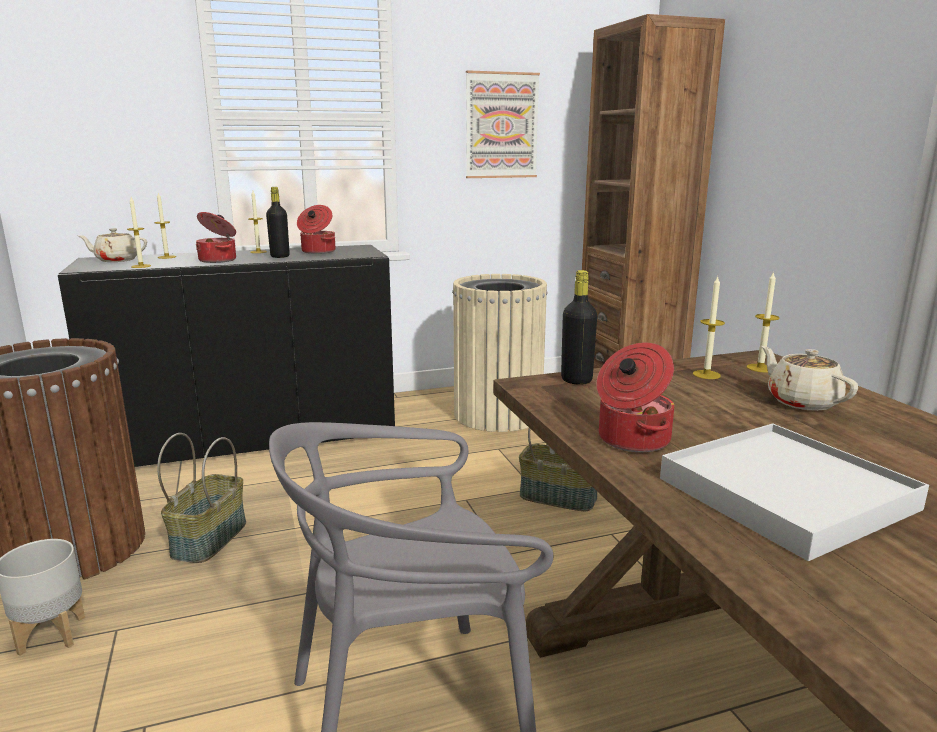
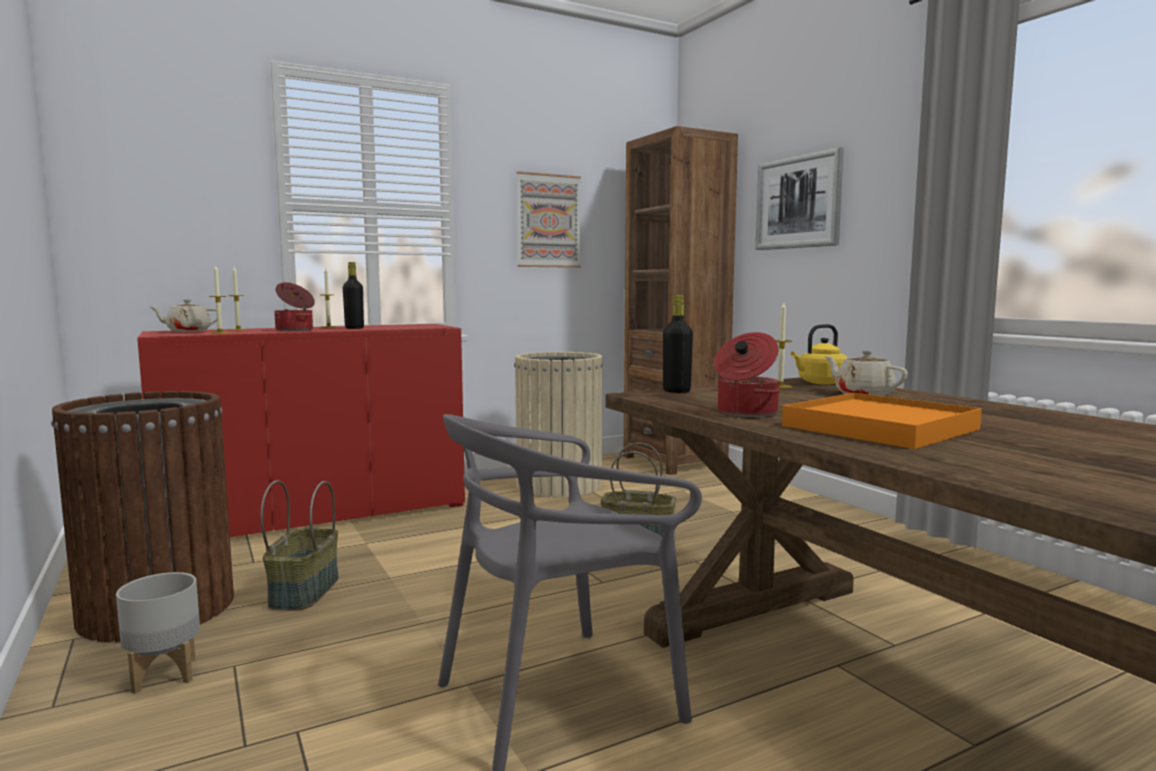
camera: 10 degrees left, 10 degrees down
(252, 438) = (317, 514): black cabinet -> red cabinet
(317, 251) = (388, 326): cooking pot -> none
(760, 368) = (820, 383): candle -> yellow kettle
(785, 493) = (879, 427): white tray -> orange tray
(787, 109) = (798, 202): none -> picture

